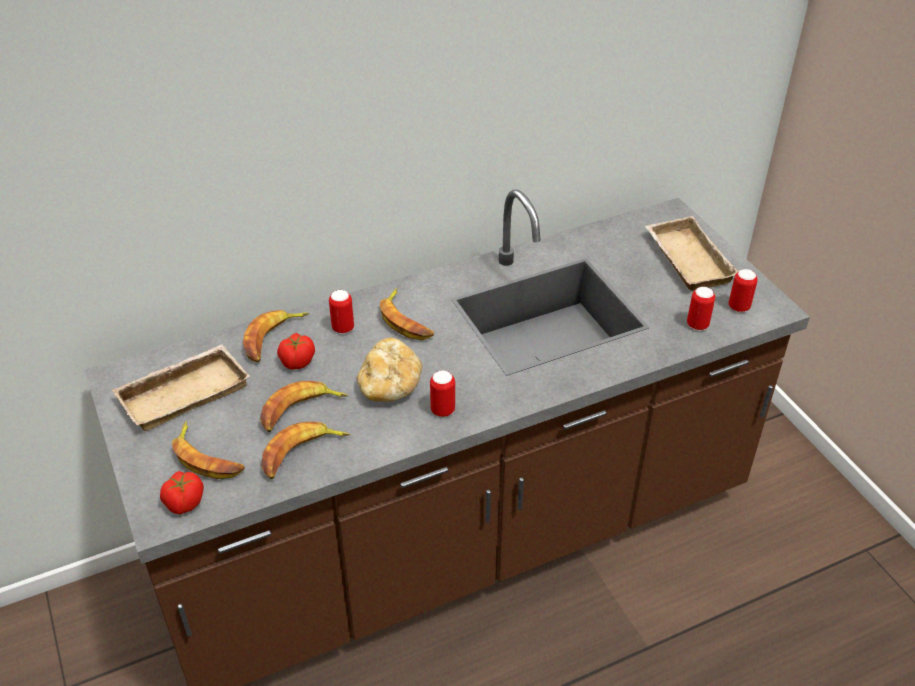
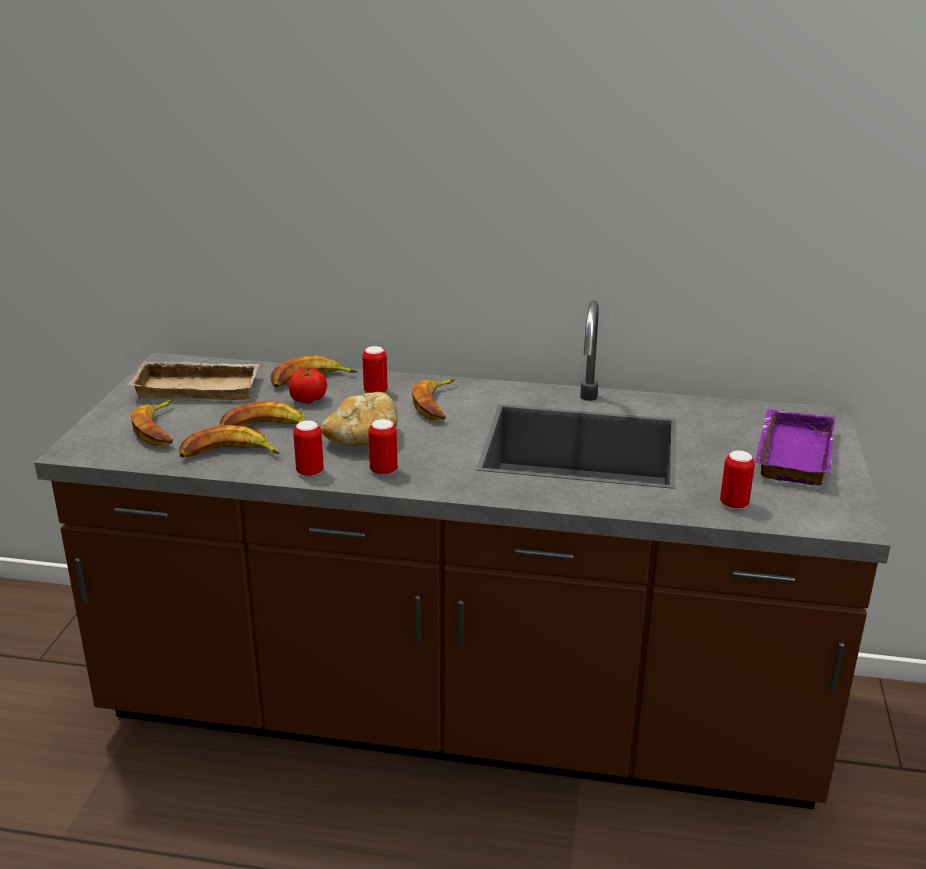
camera: 35 degrees right, 15 degrees down
(184, 503) = (104, 448): tomato -> none
(685, 259) = (790, 453): beige tray -> purple tray
(739, 307) = (805, 508): can -> can (310, 472)

